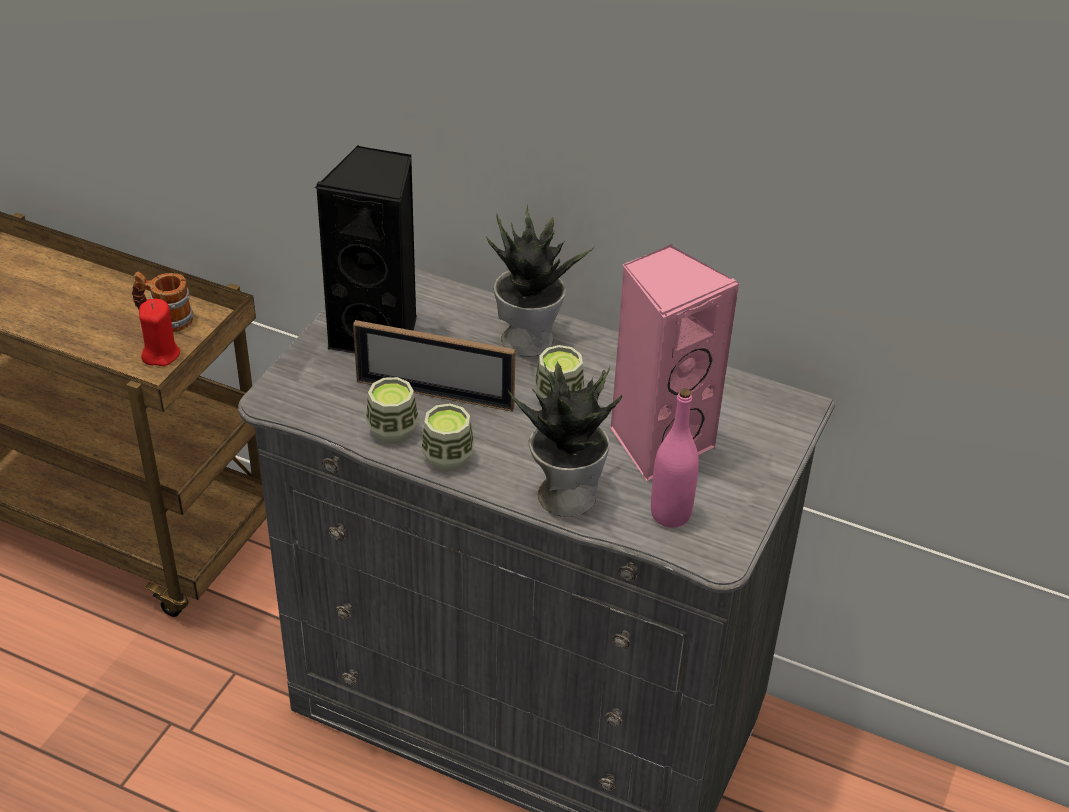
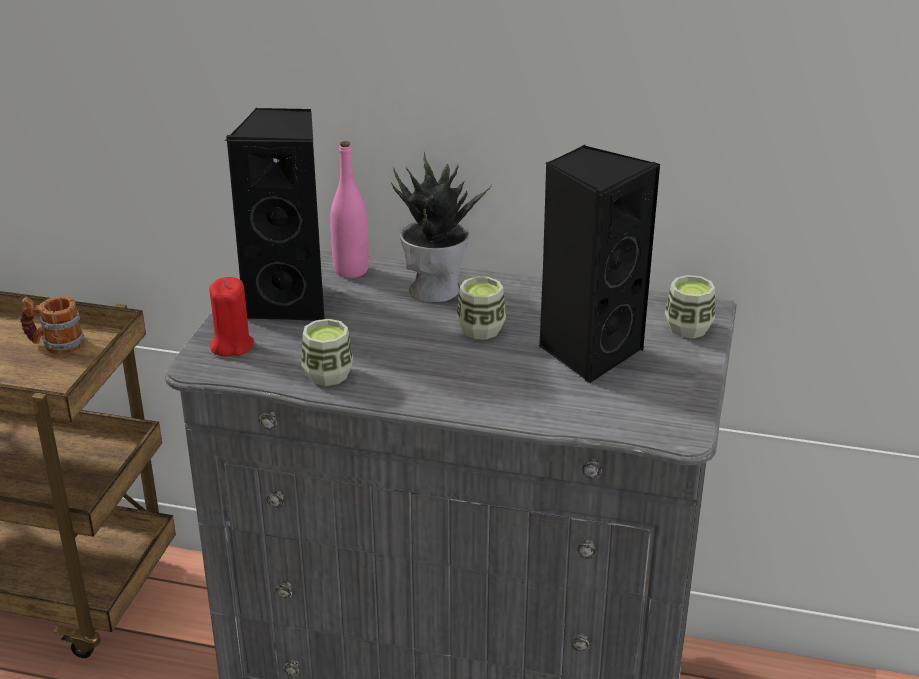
camera: 10 degrees left, 10 degrees down
(160, 354) = (58, 373): red candle -> red candle (231, 345)
(435, 394) = (360, 341): picture frame -> none
(447, 457) = (390, 389): cup -> cup (688, 328)
(566, 494) = (516, 403): potted plant -> none
(658, 441) = (588, 351): pink speaker -> black speaker
(670, 514) = (622, 406): pink bottle -> pink bottle (351, 270)

